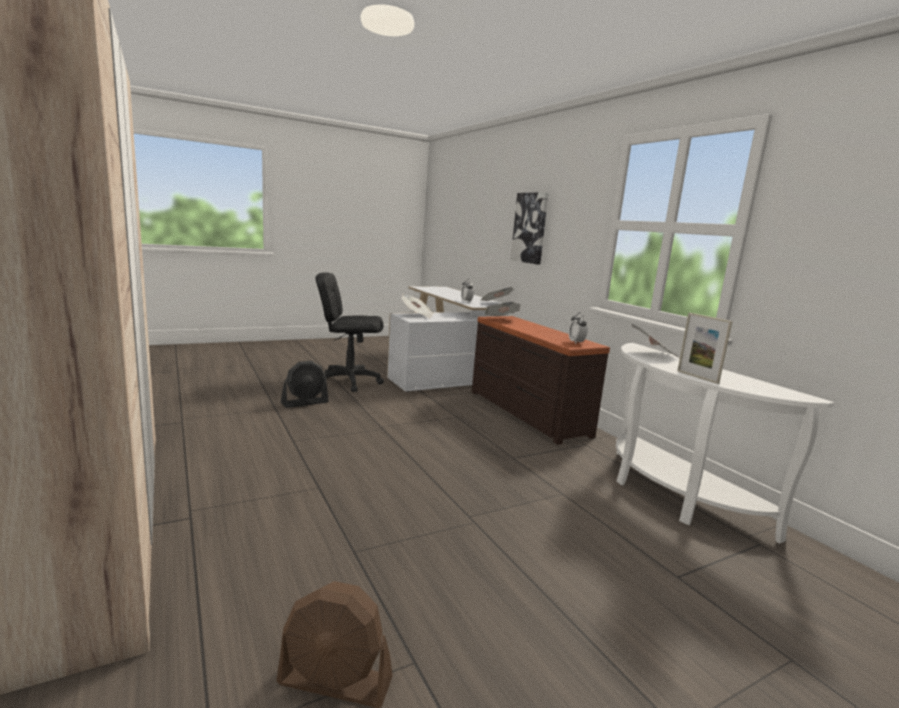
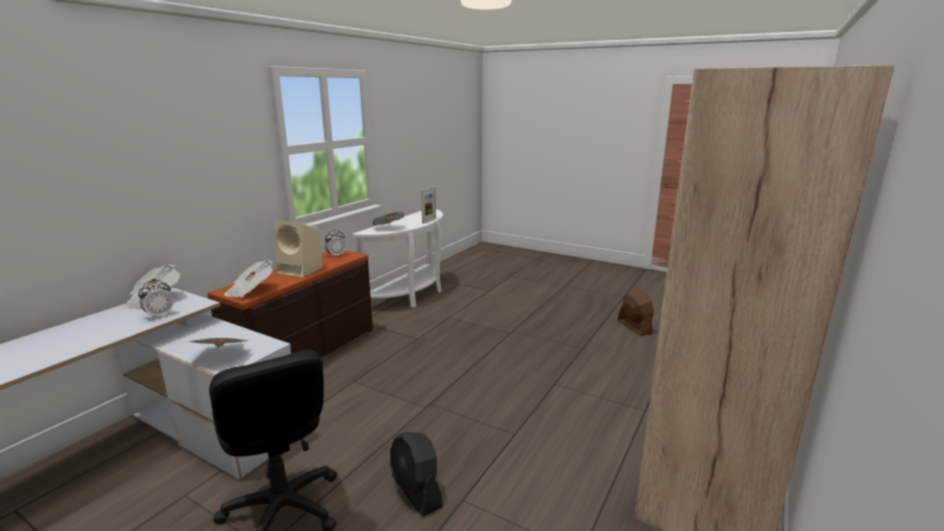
camera: 120 degrees left, 5 degrees up
(305, 402) = (416, 492): black fan -> black fan turned 150 degrees counterclockwise
(530, 228) = (155, 176): picture -> none
(537, 331) = (301, 270): none -> beige speaker

